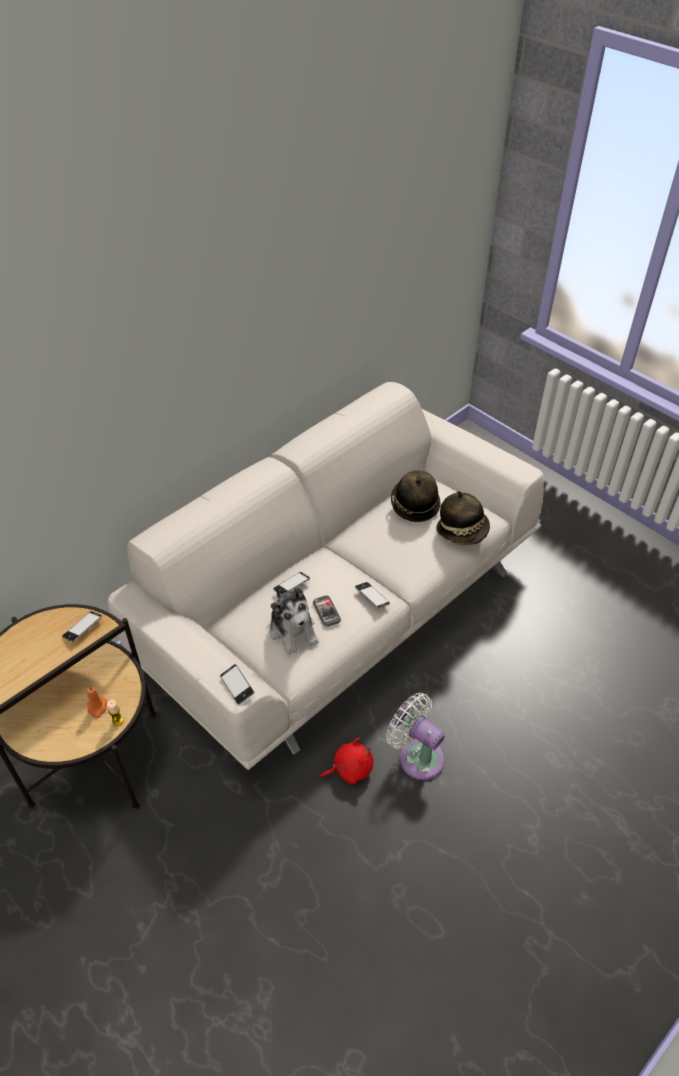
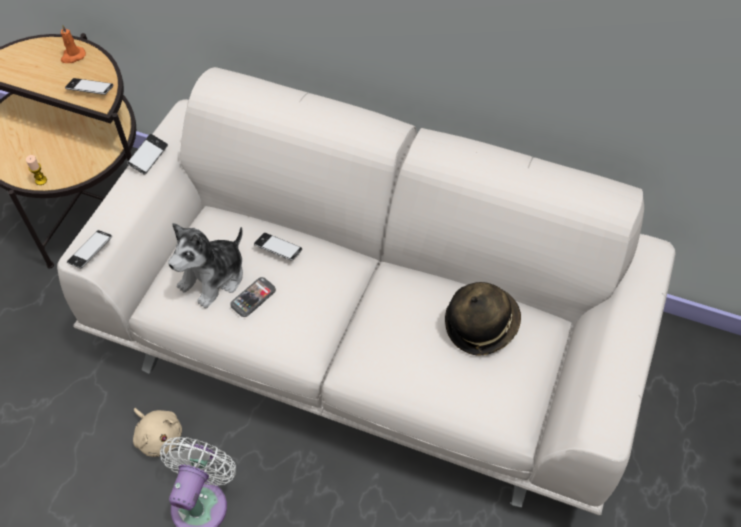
camera: 65 degrees right, 10 degrees up
(97, 708) = (50, 158): orange candle -> orange candle (73, 56)
(350, 769) = (159, 436): red plush toy -> beige plush toy
(372, 597) = (300, 336): phone -> phone (148, 156)
(463, 531) = (465, 398): hat -> none

